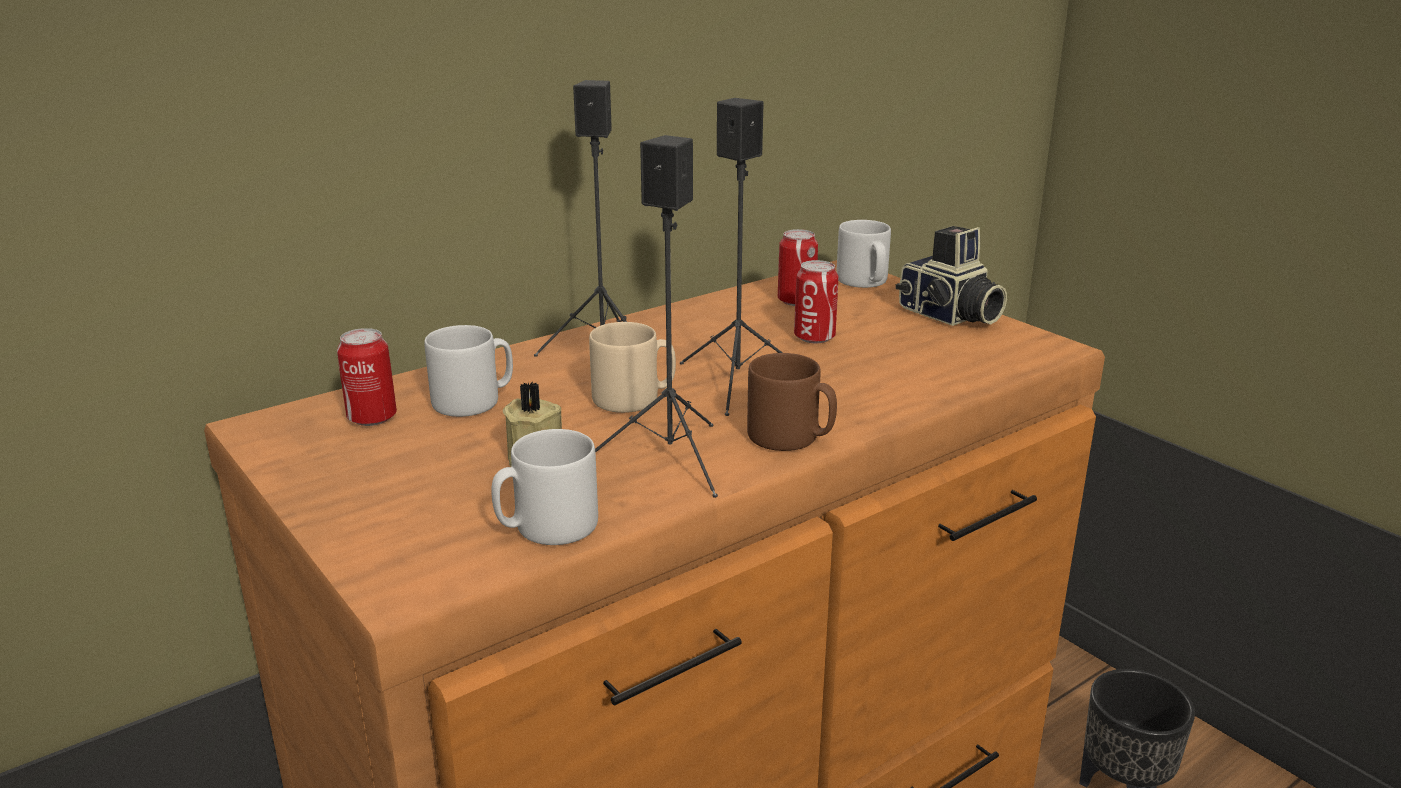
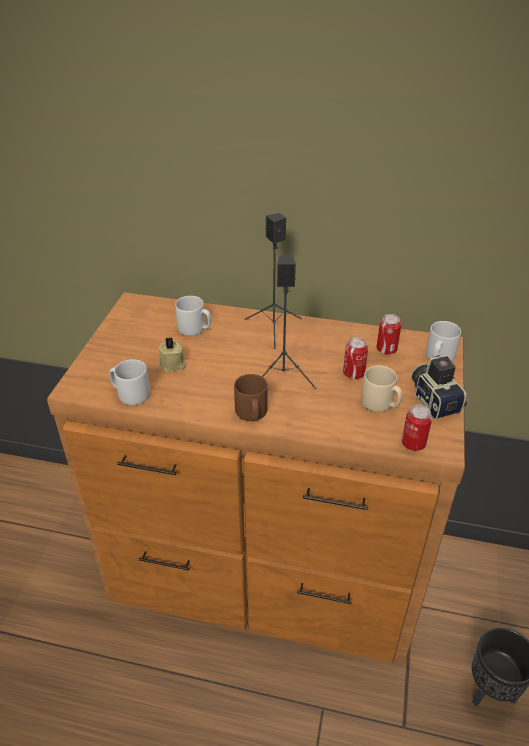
camera: 50 degrees right, 15 degrees up
(372, 417) = (160, 317): can -> can (413, 443)
(634, 399) = (238, 360): beige mug -> beige mug (380, 403)
(672, 460) = (203, 394): black speaker -> none
(949, 316) = (434, 400): camera -> camera turned 150 degrees clockwise

